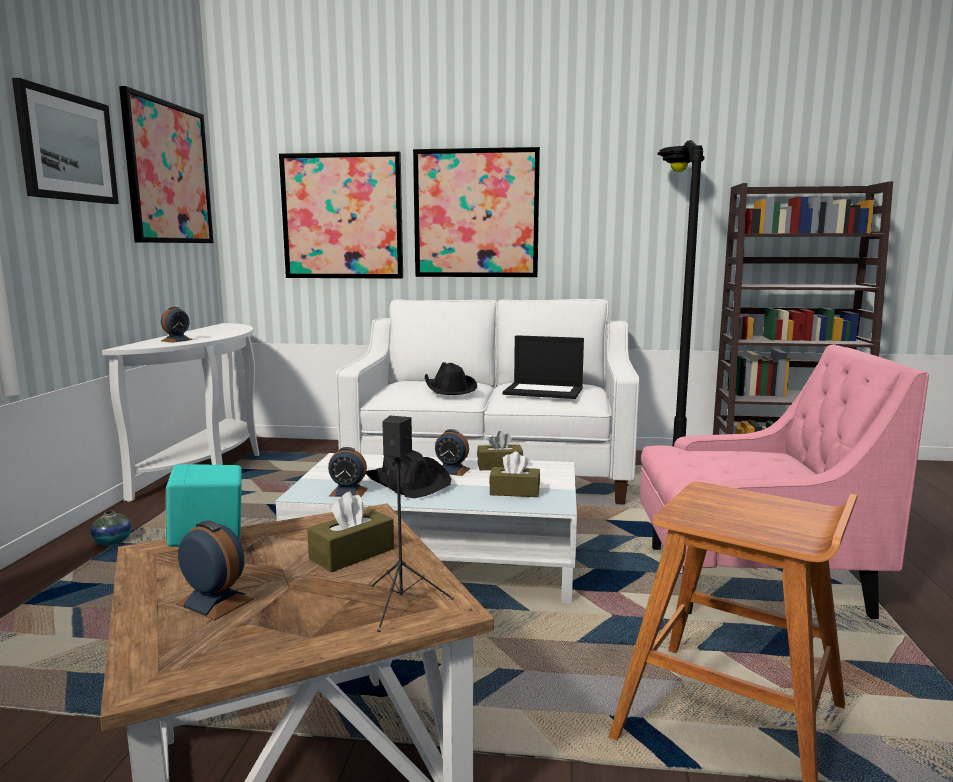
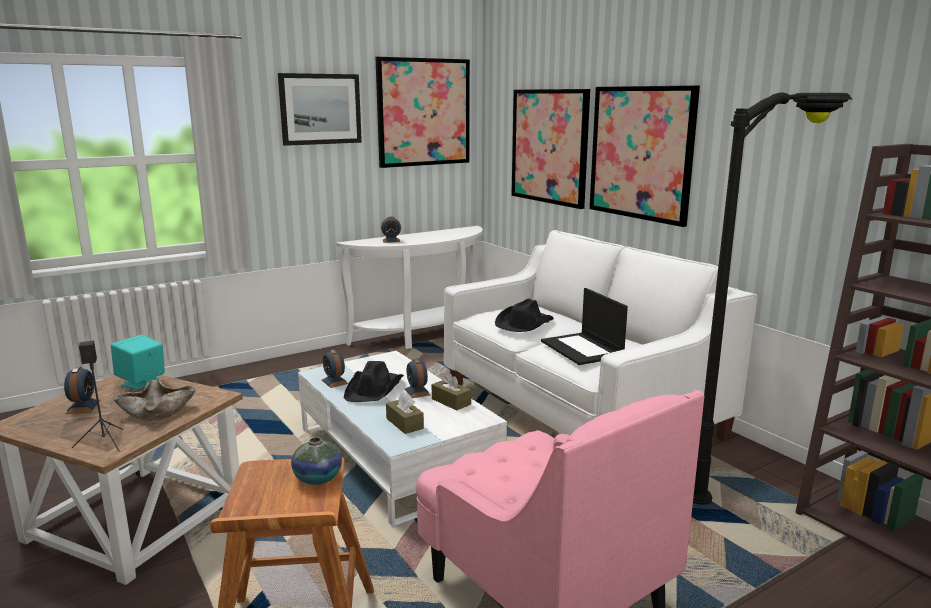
camera: 50 degrees right, 5 degrees up
(112, 542) = (298, 367): vase -> vase (318, 478)
(352, 554) = (158, 411): brown tissue box -> beige bowl

